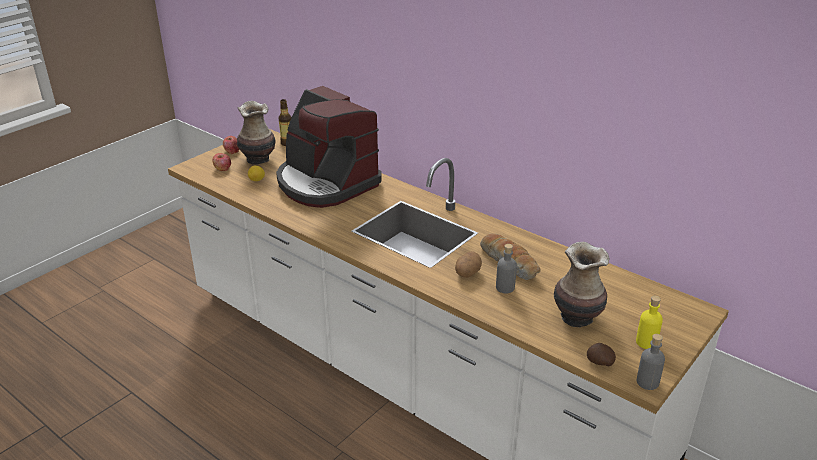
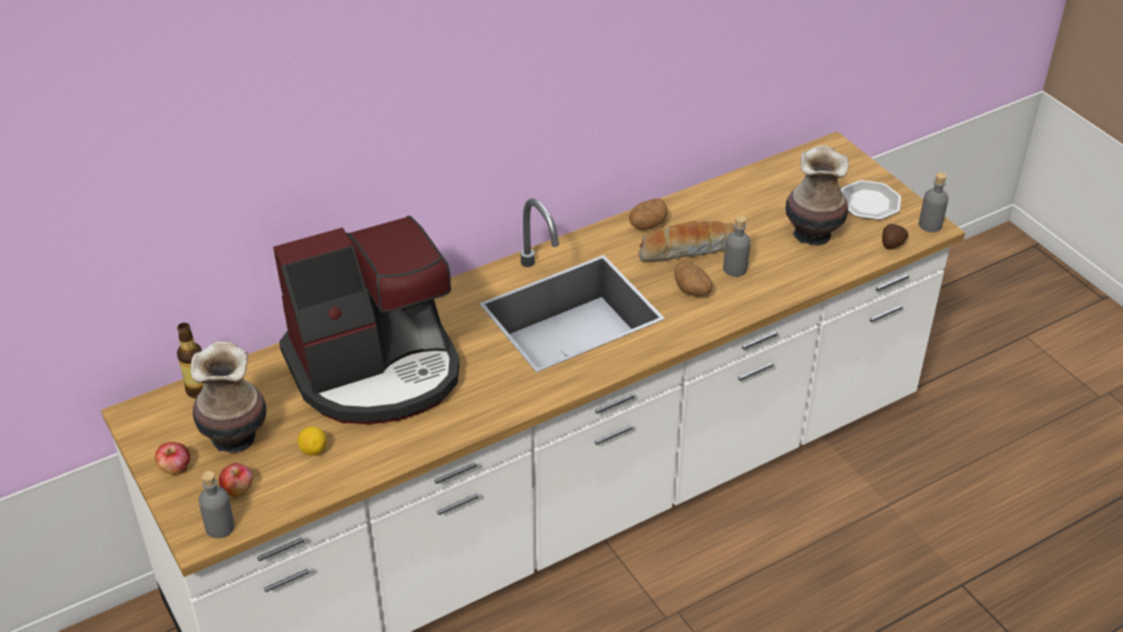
camera: 70 degrees left, 10 degrees up
(196, 170) = (220, 527): none -> grey bottle
(523, 243) = (647, 225): none -> potato
(646, 342) = (870, 202): yellow bottle -> plate

